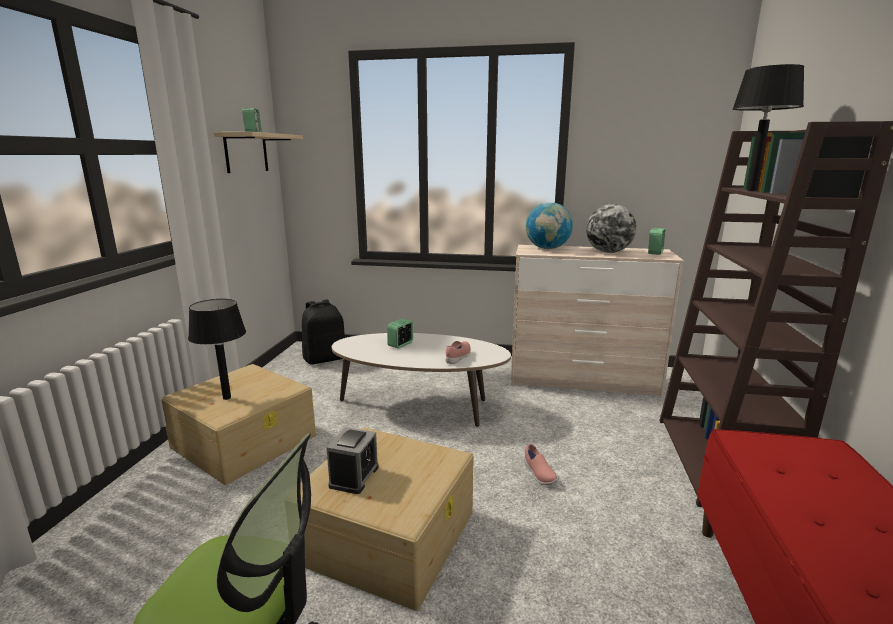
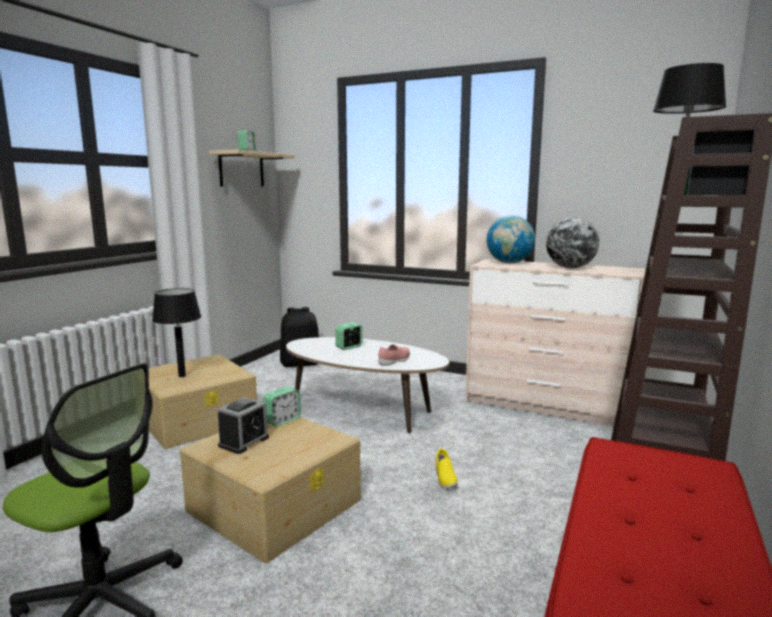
camera: 15 degrees right, 5 degrees down
(538, 474) = (444, 479): pink shoe -> yellow shoe
(655, 252) = (622, 270): alarm clock -> alarm clock (282, 421)

